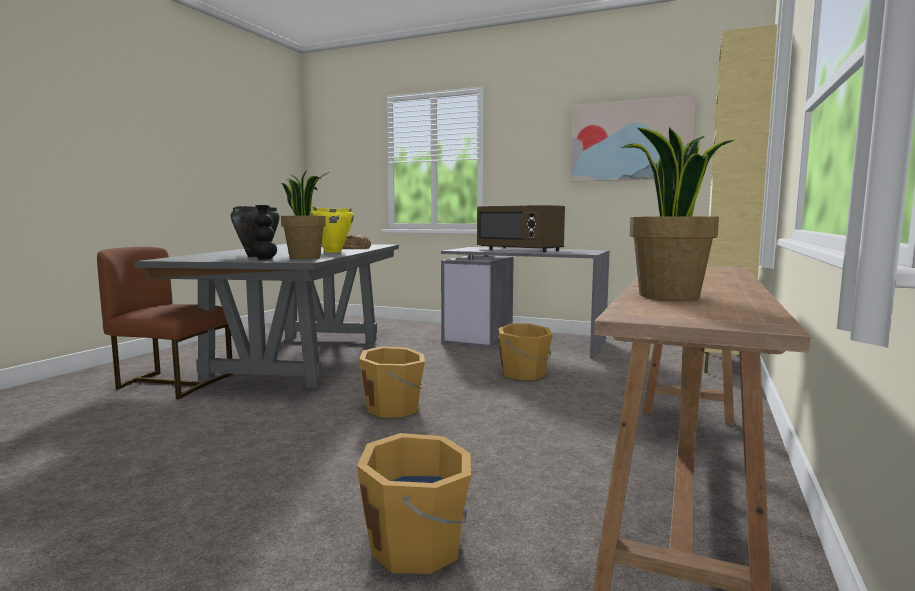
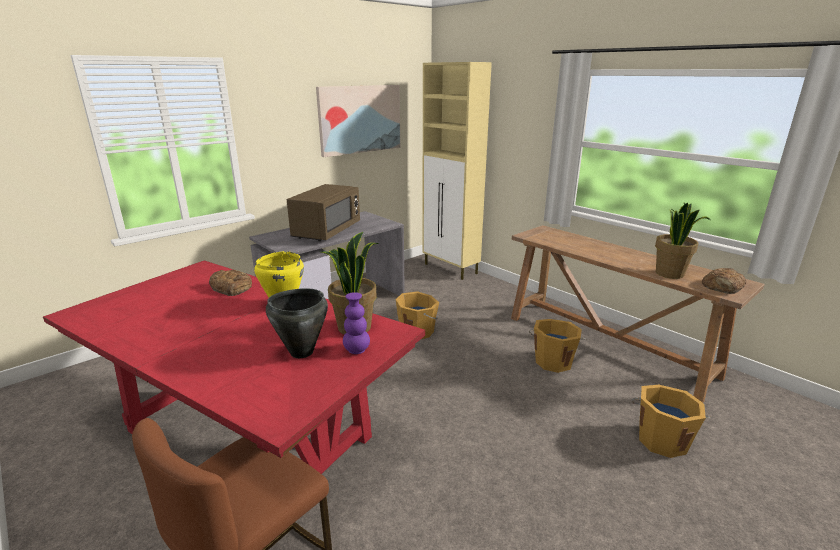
camera: 65 degrees left, 15 degrees up
(265, 259) = (357, 350): black vase -> purple vase
(300, 358) = (250, 434): grey dining table -> red dining table
(394, 408) = (456, 404): orange bucket -> orange bucket (553, 361)
(520, 250) = (327, 231): brown microwave -> brown microwave turned 45 degrees counterclockwise
(683, 313) = (723, 286): none -> bread

